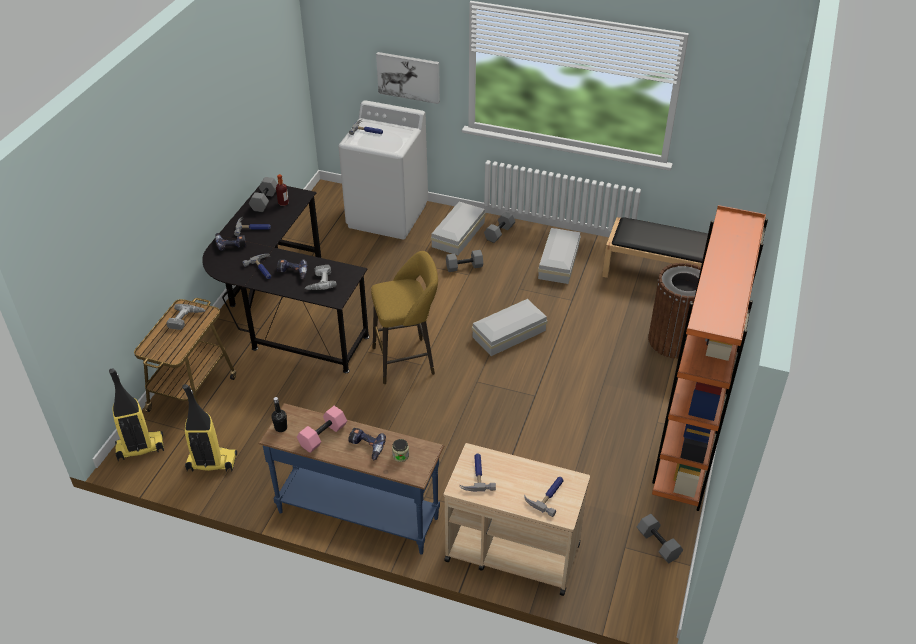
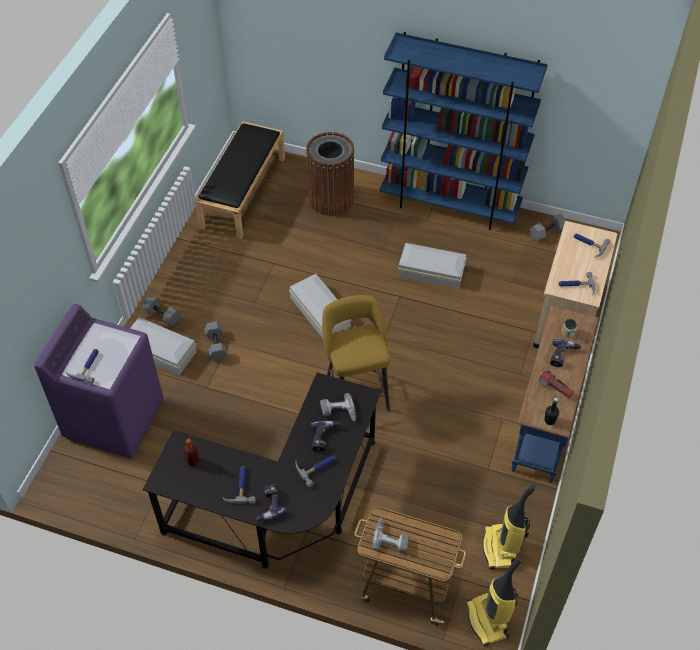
camera: 90 degrees left, 10 degrees up
(265, 201) = (187, 481): grey dumbbell -> none
(323, 436) = (555, 387): pink dumbbell -> flashlight
(388, 216) = (115, 418): white washing machine -> purple washing machine
(408, 77) = (47, 294): picture -> none
(559, 261) = (215, 269): white storage box -> white storage box (430, 270)
(687, 445) = (450, 205): orange bookcase -> blue bookcase

